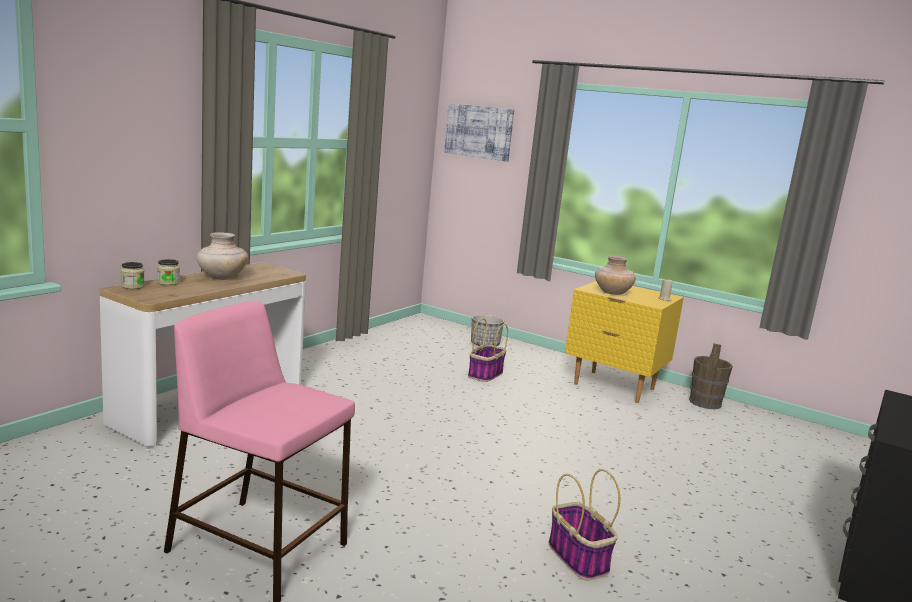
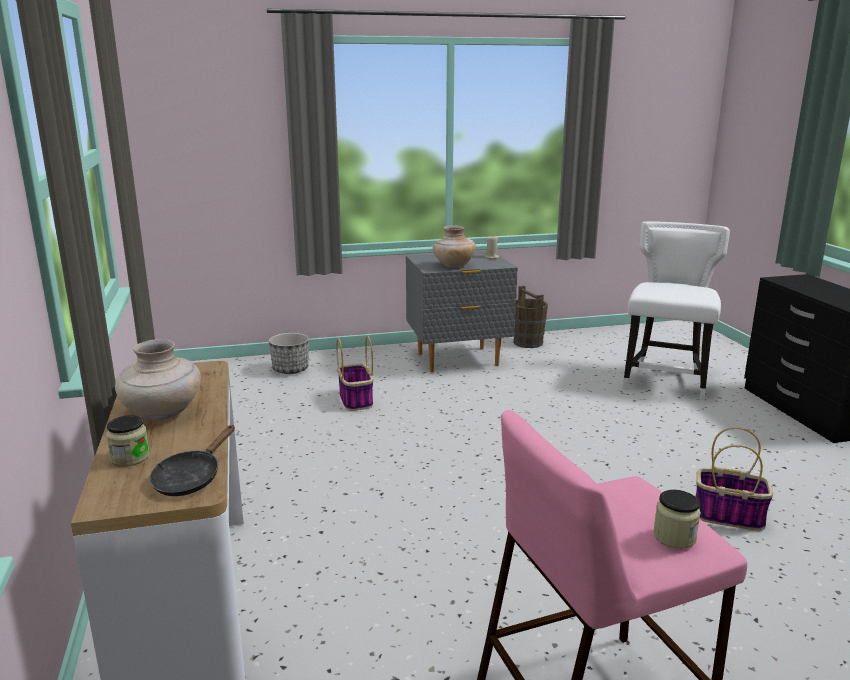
camera: 45 degrees left, 5 degrees up
(132, 286) = (107, 491): jar -> jar (674, 537)
(162, 295) = (191, 478): none -> black frying pan
(479, 131) = (195, 110): picture -> none
(613, 387) = (458, 360): yellow nightstand -> grey nightstand
(775, 478) = (666, 380): none -> white chair

